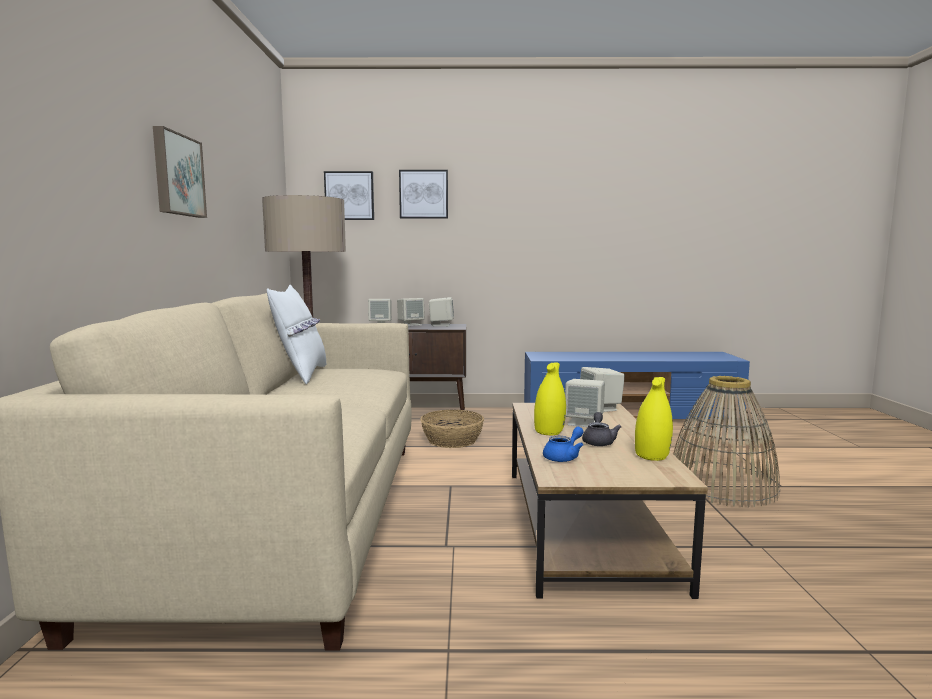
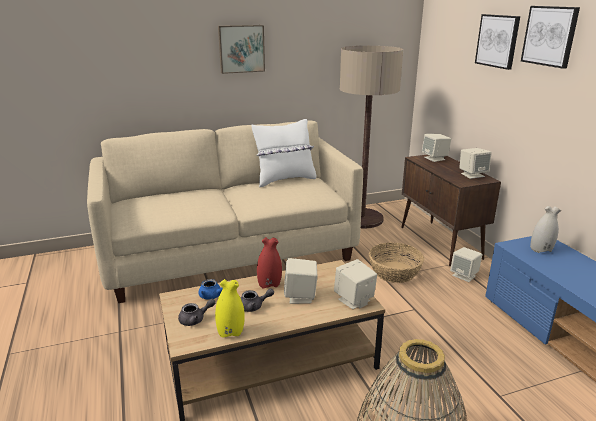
camera: 70 degrees right, 15 degrees up
(349, 196) = (451, 36): picture -> picture (550, 36)
(410, 325) = (455, 165): beige speaker -> beige speaker (464, 275)
(549, 431) = (269, 284): yellow vase -> red vase
(551, 355) = (541, 249): none -> white vase
(621, 469) = (195, 319): none -> grey teapot

